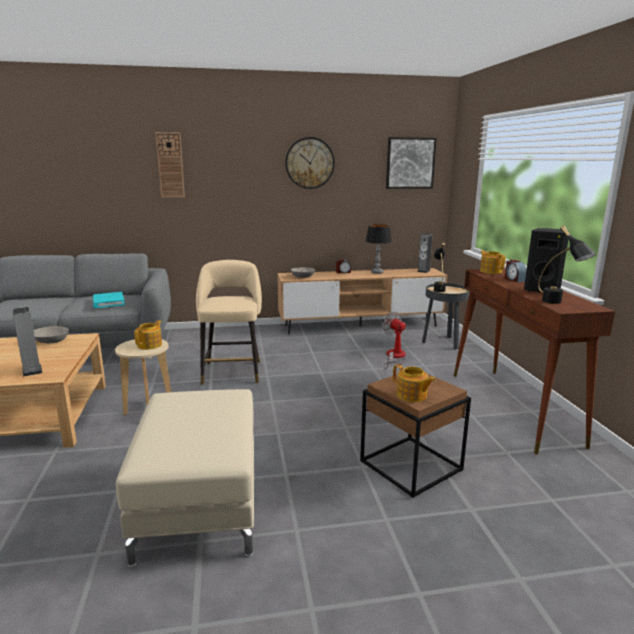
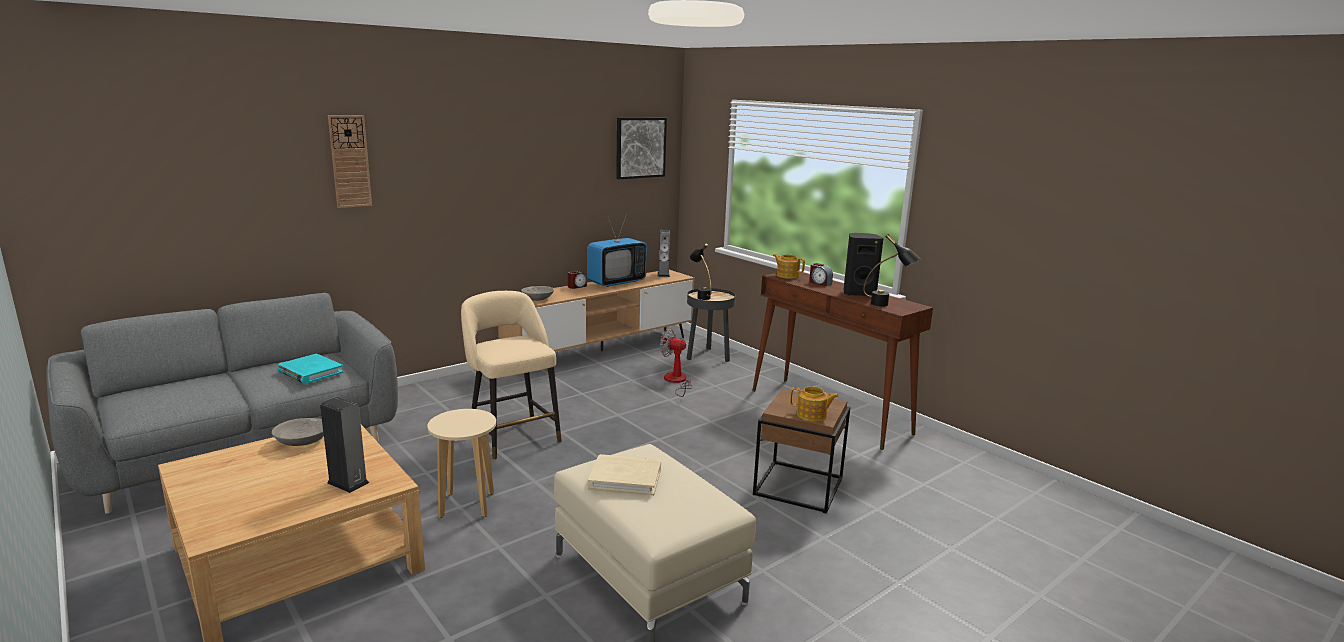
camera: 30 degrees left, 0 degrees up
(150, 345) = (471, 418): teapot -> none
(183, 409) = (625, 478): none -> beige book
(309, 163) = (531, 151): wall clock -> none
(377, 272) = (616, 282): table lamp -> television

